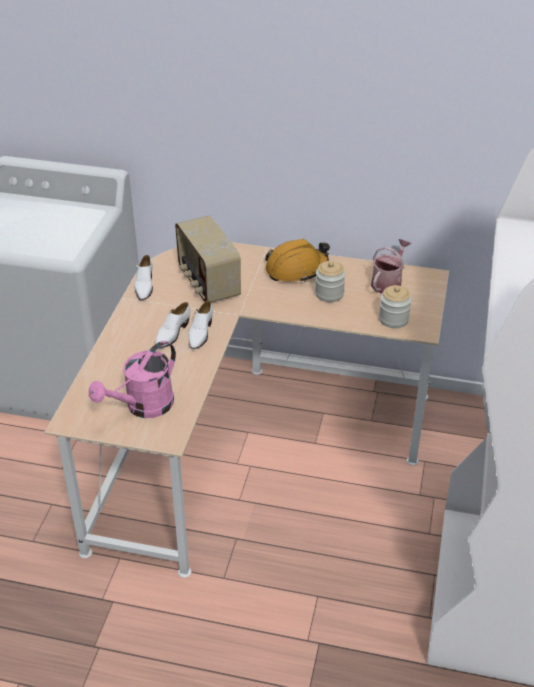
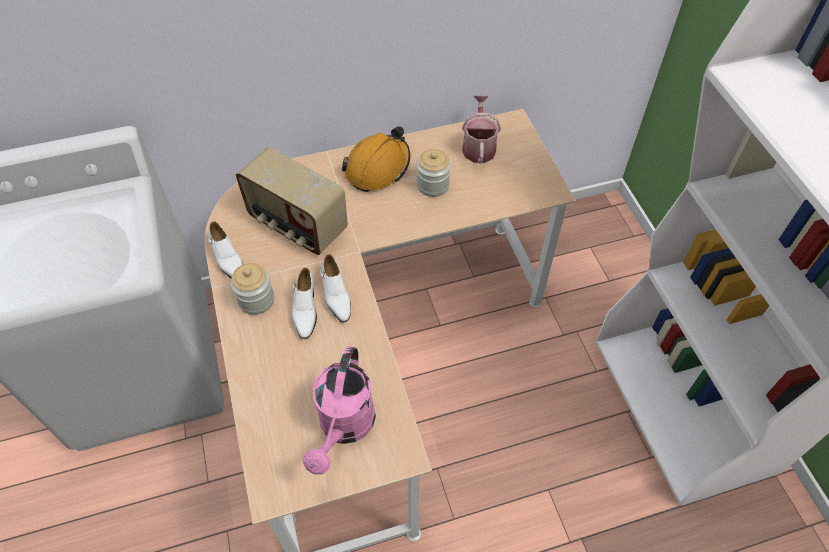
camera: 30 degrees left, 15 degrees up
(393, 319) = (516, 189): jar -> jar (256, 300)

